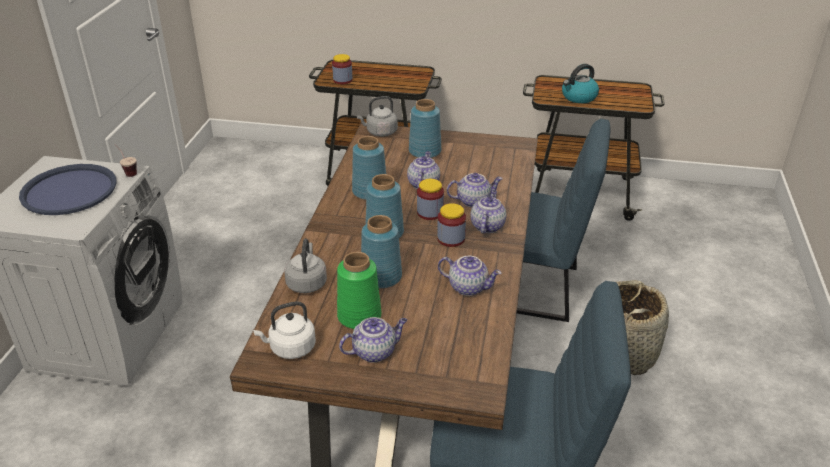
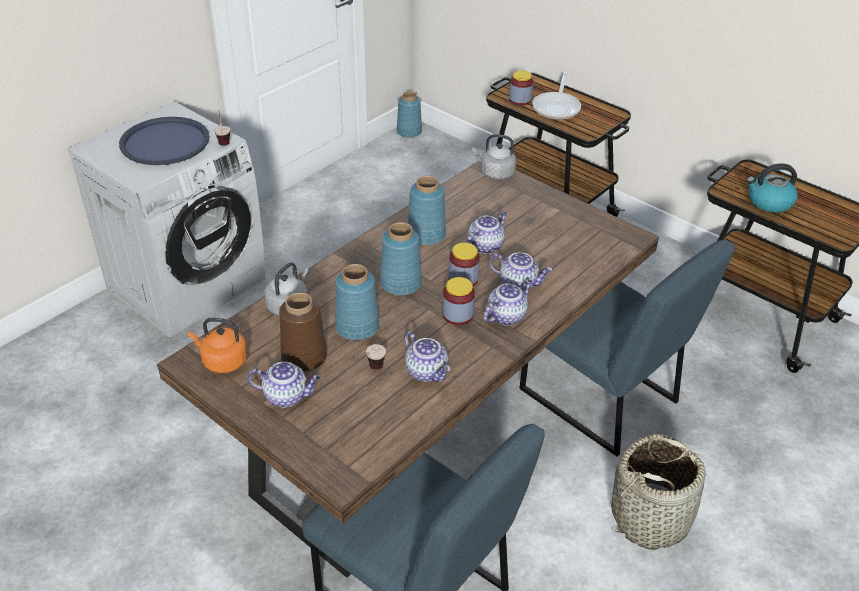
camera: 30 degrees right, 5 degrees up
(290, 348) = (222, 361): white kettle -> orange kettle
(358, 316) = (303, 357): green vase -> brown vase
(376, 77) = (557, 107): none -> frying pan
(423, 303) = (370, 369): none -> cup
(424, 151) = (520, 210): blue vase -> blue vase (409, 132)

